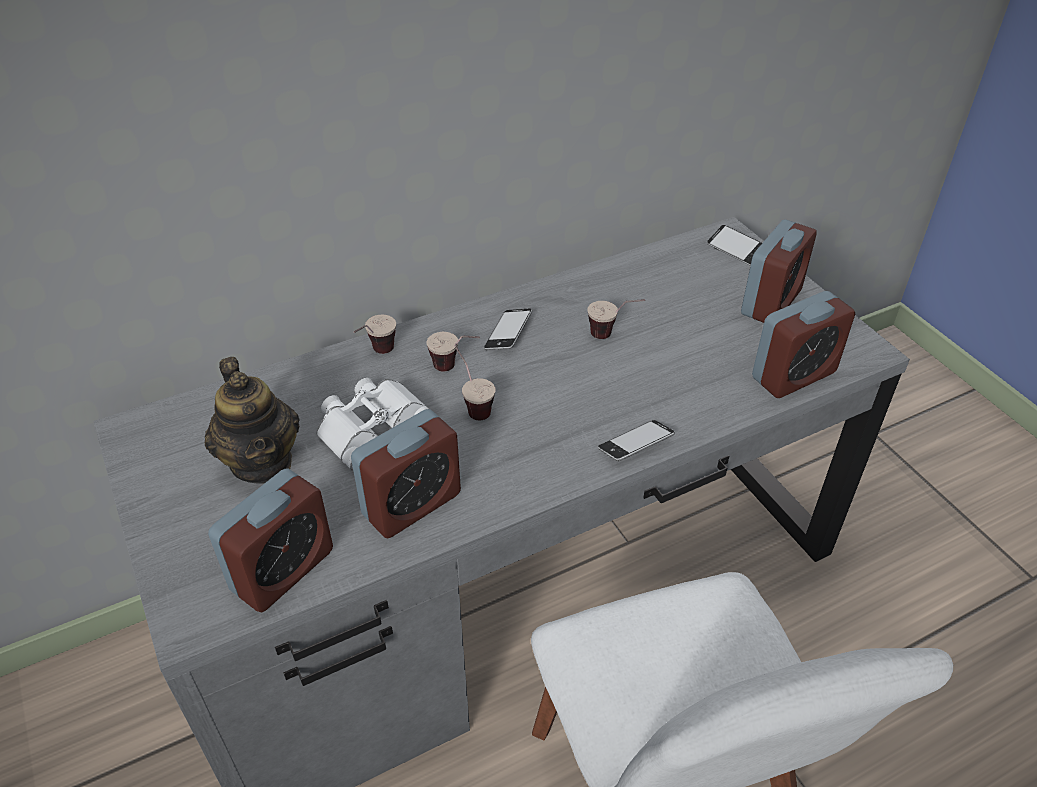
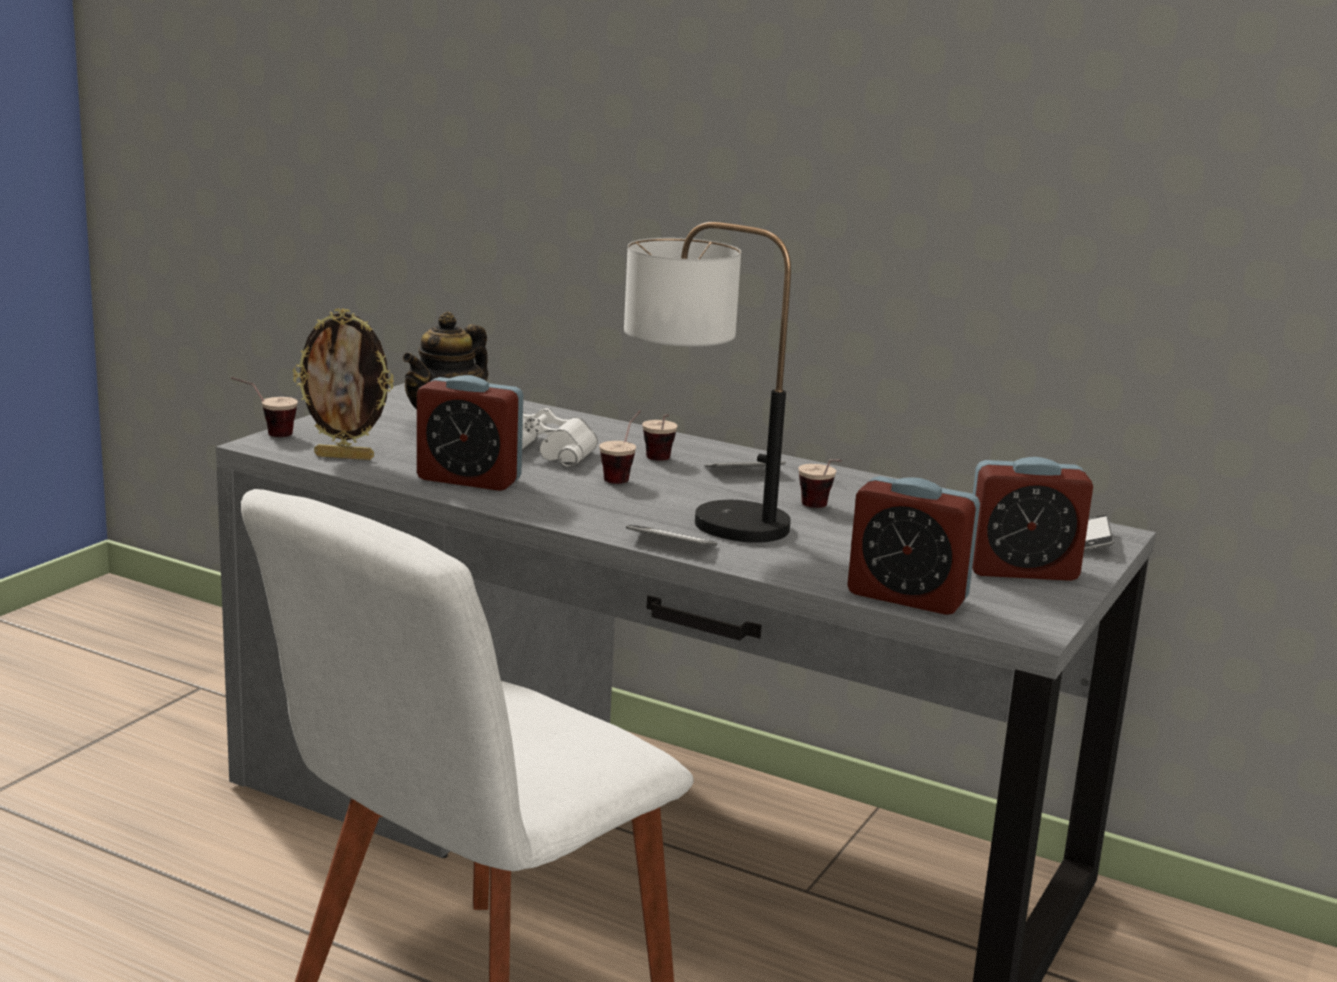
camera: 55 degrees right, 25 degrees down
(283, 570) = (345, 457): alarm clock -> picture frame
(376, 355) = (630, 434): cup -> cup (265, 434)
(587, 402) = (699, 515): none -> table lamp

